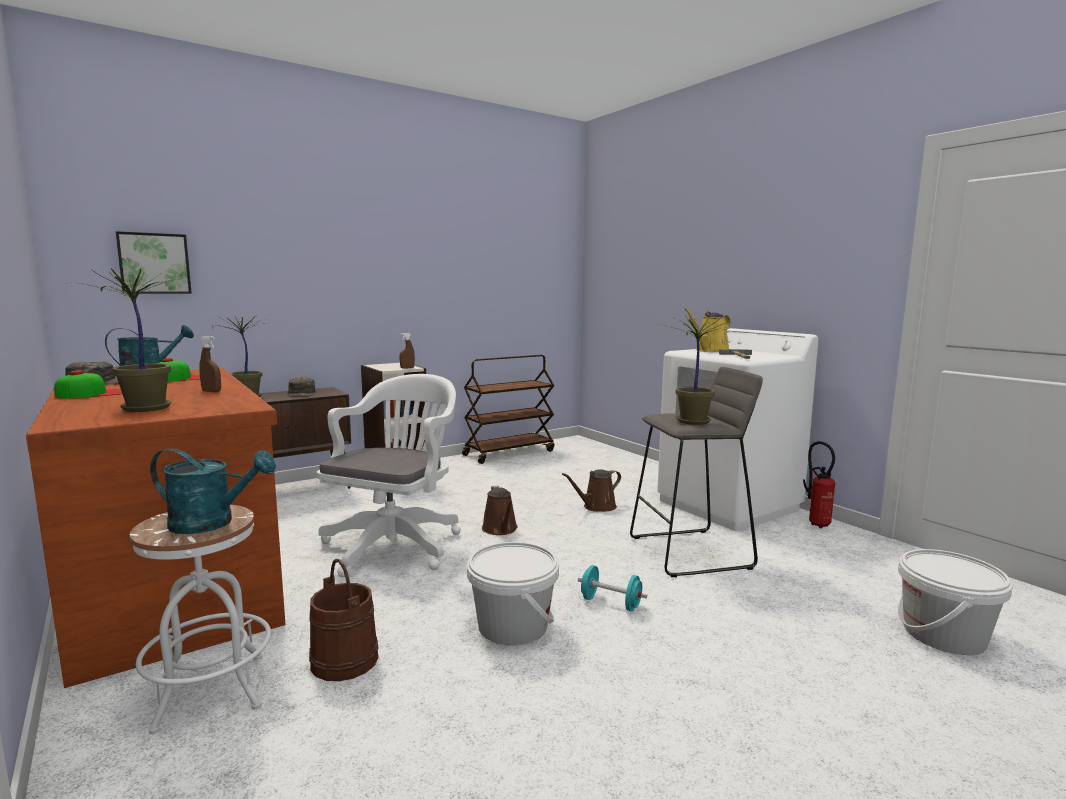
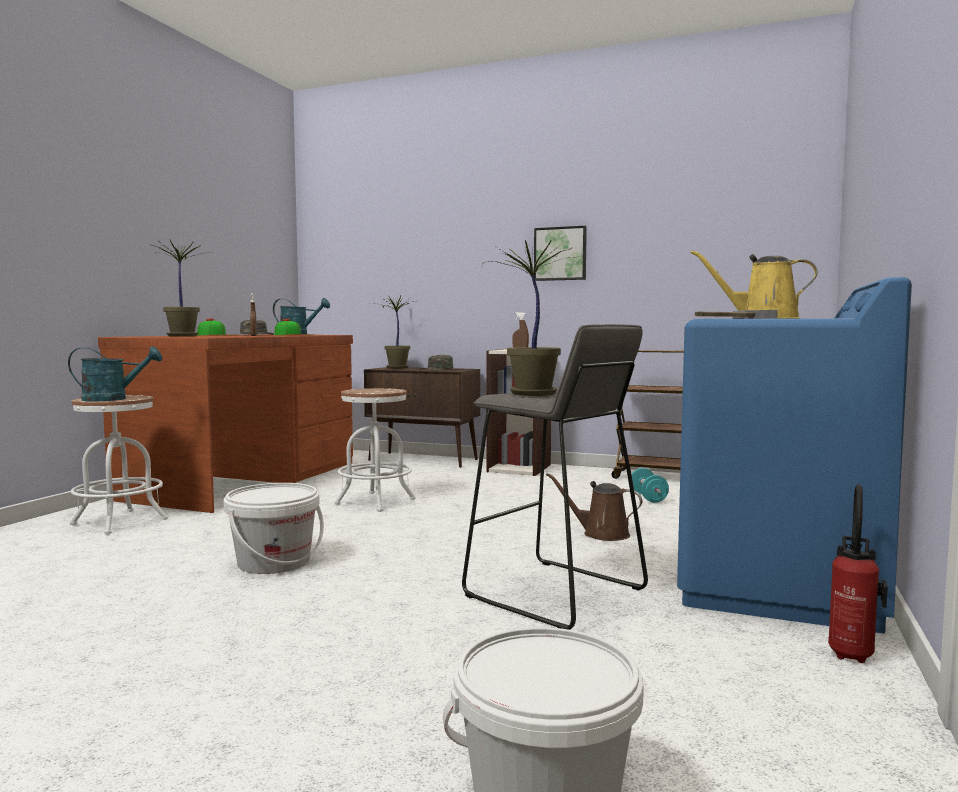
camera: 55 degrees right, 5 degrees down
(154, 263) = (357, 256): picture -> picture (560, 254)
(212, 523) = (113, 399): turquoise watering can -> turquoise watering can turned 75 degrees counterclockwise
(344, 660) = (177, 535): brown bucket -> none
(396, 544) = (375, 502): white office chair -> white stool
(500, 529) = (463, 518): brown watering can -> none
(611, 603) = (362, 584): turquoise dumbbell -> turquoise dumbbell (648, 498)
(728, 505) = (776, 587): white washing machine -> blue washing machine

